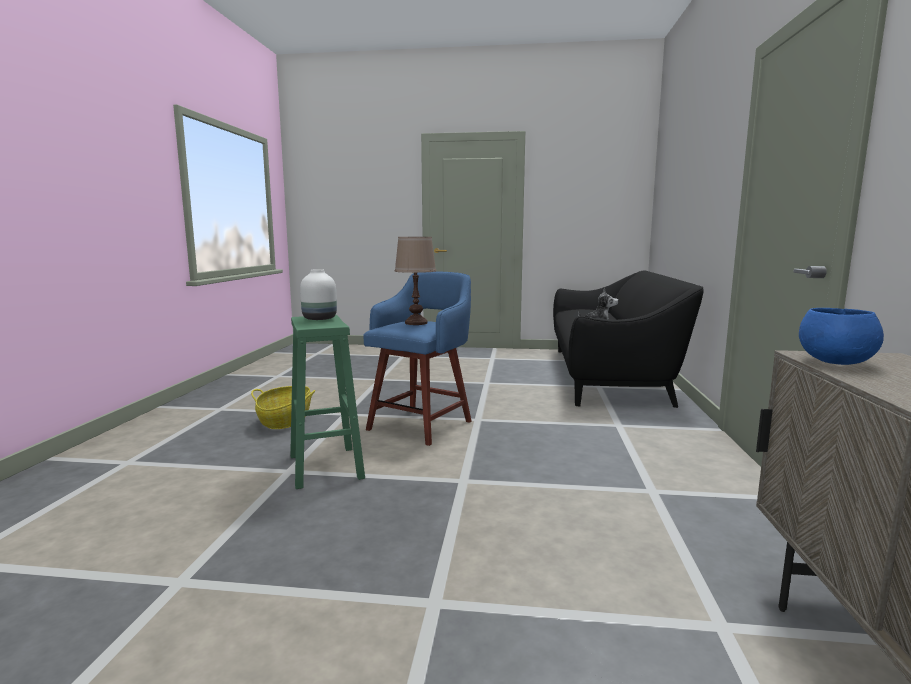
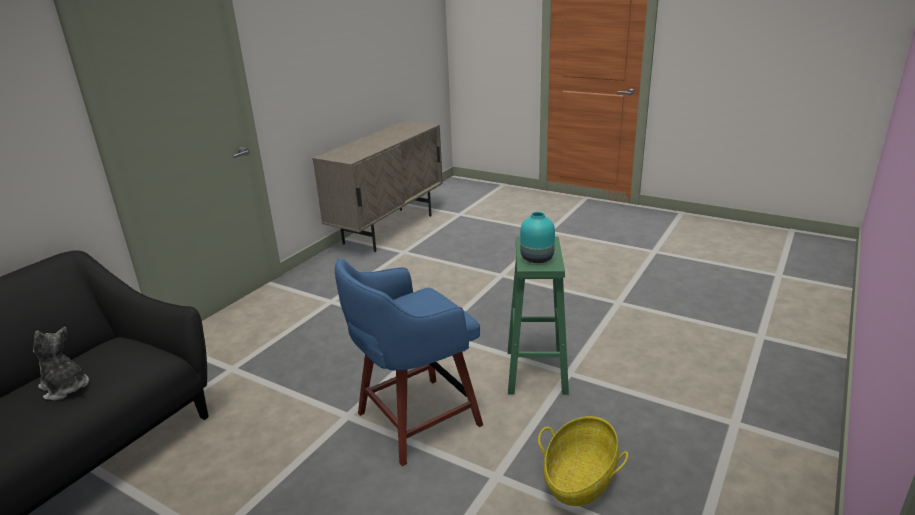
camera: 155 degrees left, 15 degrees up
(320, 319) = (536, 258): white vase -> turquoise vase
(416, 323) = (414, 310): brown table lamp -> none
(835, 362) = (355, 155): blue bowl -> none

